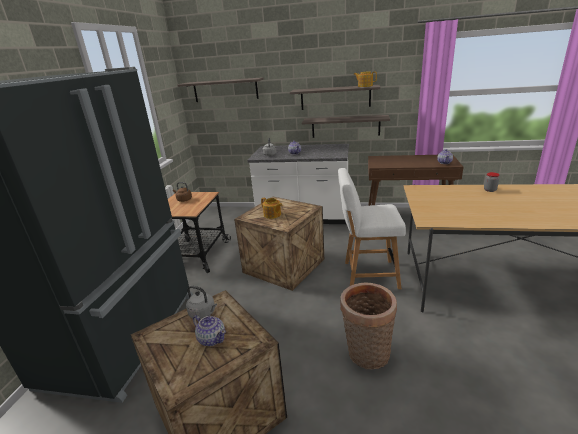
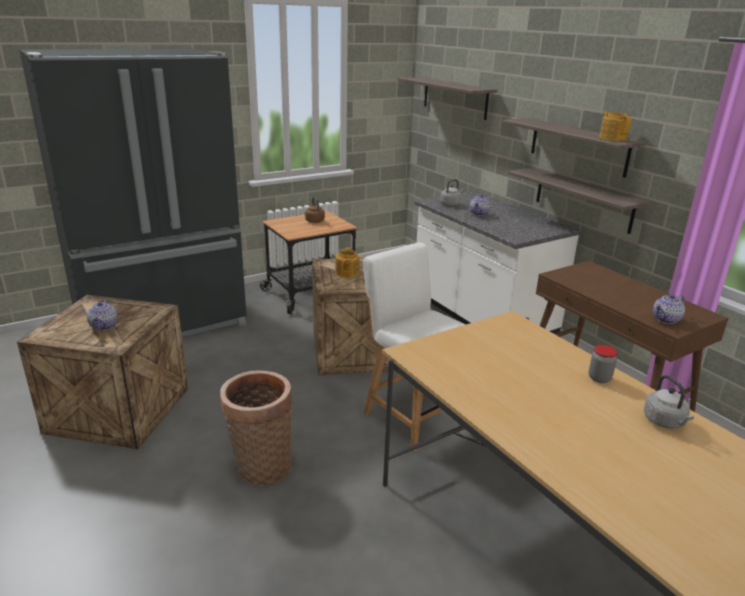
camera: 45 degrees right, 0 degrees up
(203, 313) = (135, 309): grey kettle -> grey kettle (665, 422)

